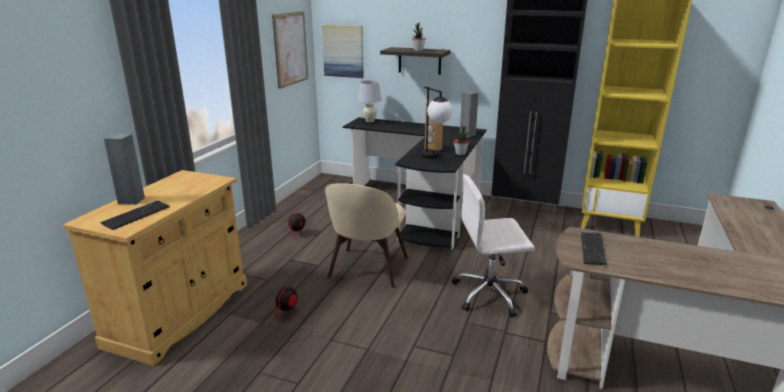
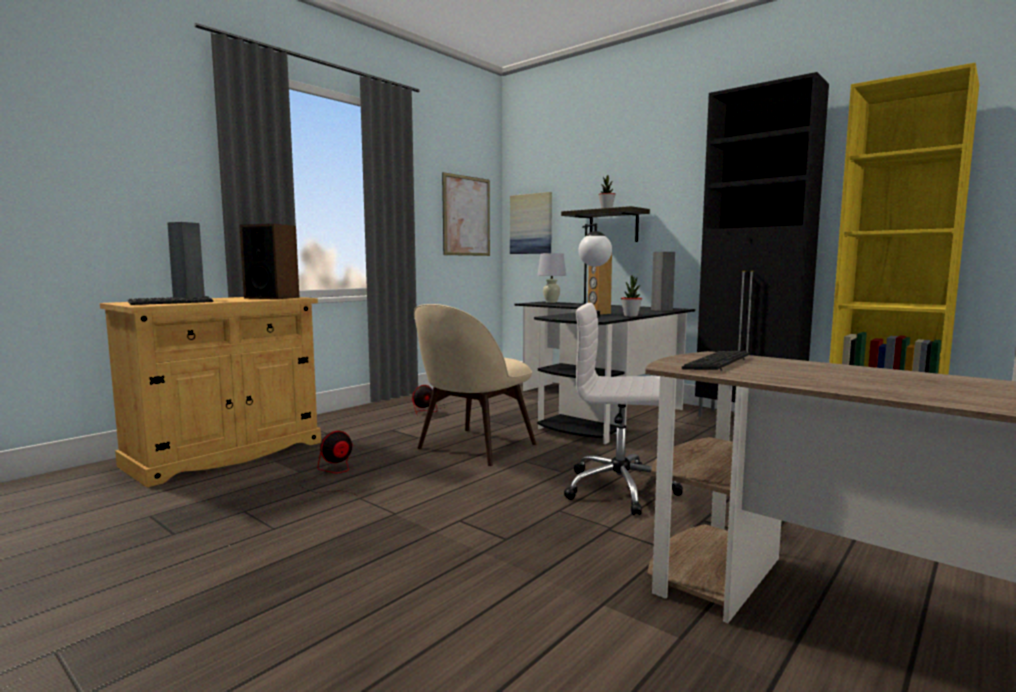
camera: 20 degrees right, 15 degrees down
(196, 182) = (272, 298): none -> speaker

